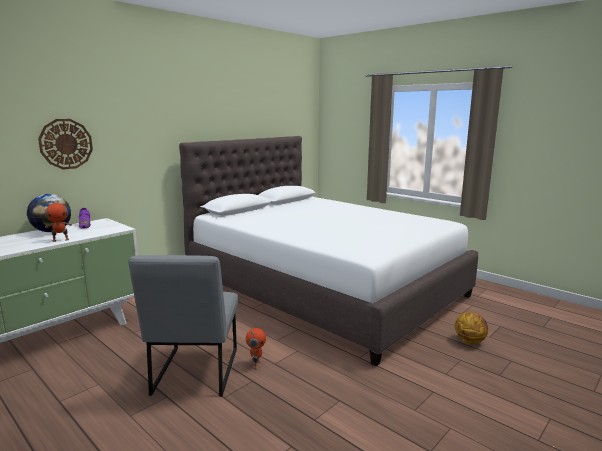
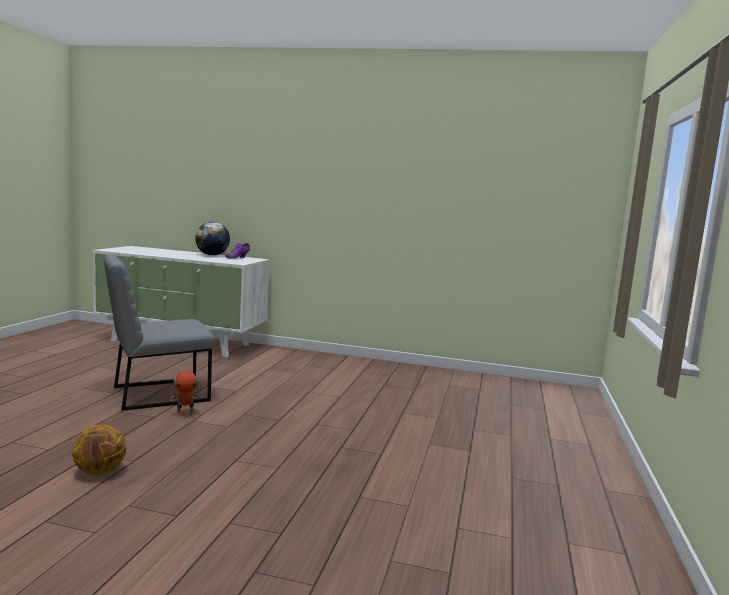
camera: 60 degrees right, 5 degrees down
(60, 240) = (191, 258): toy robot -> none
(66, 144) = (248, 183): wall clock -> none
(323, 287) = (415, 416): white bed -> none
(470, 341) = (353, 540): basketball -> basketball (100, 472)

